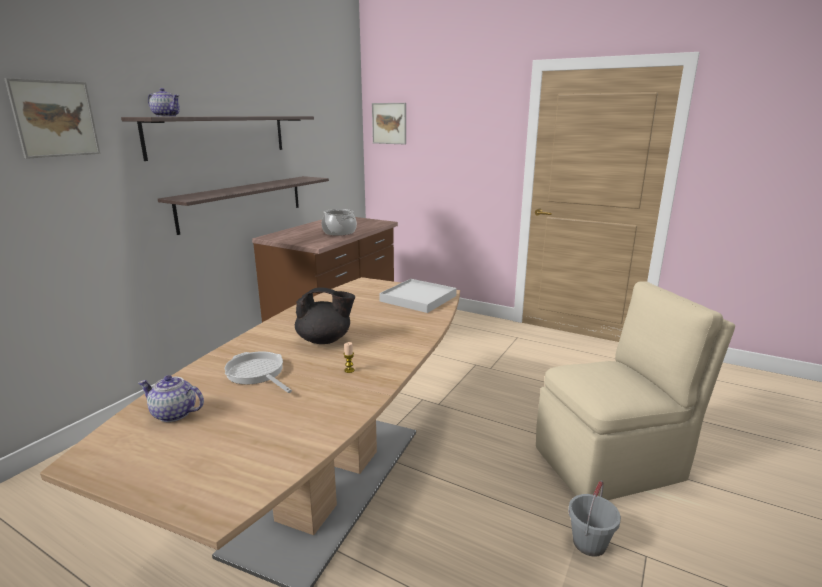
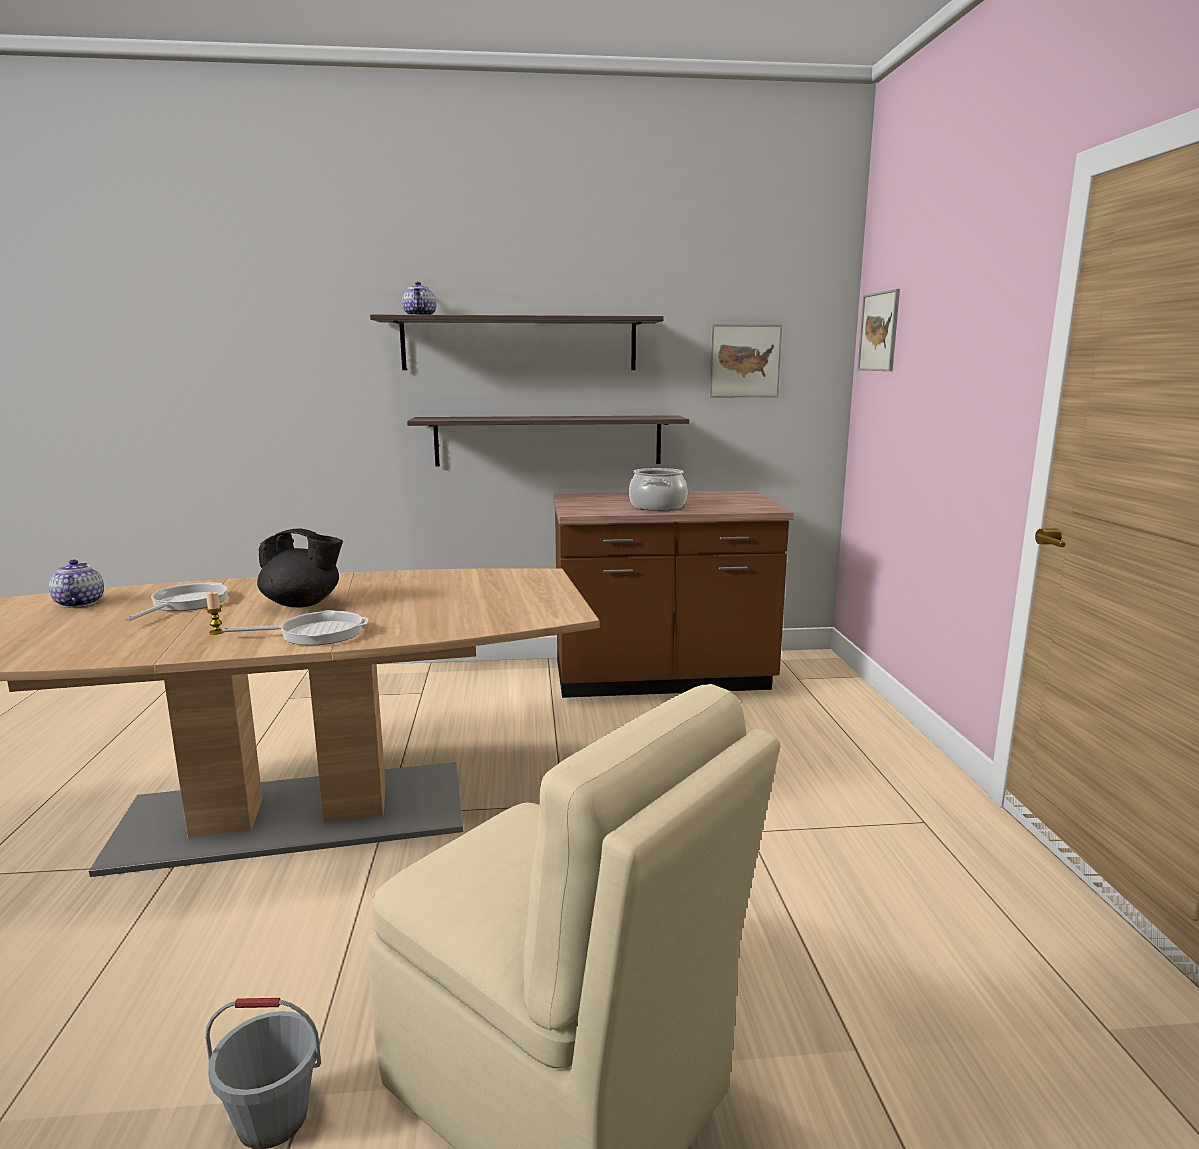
camera: 55 degrees right, 5 degrees down
(55, 119) = (307, 319): picture -> picture (744, 361)
(325, 340) = (303, 604): black teapot -> black teapot turned 45 degrees counterclockwise
(395, 345) = (315, 634): none -> frying pan
(418, 298) = (516, 608): white tray -> none

